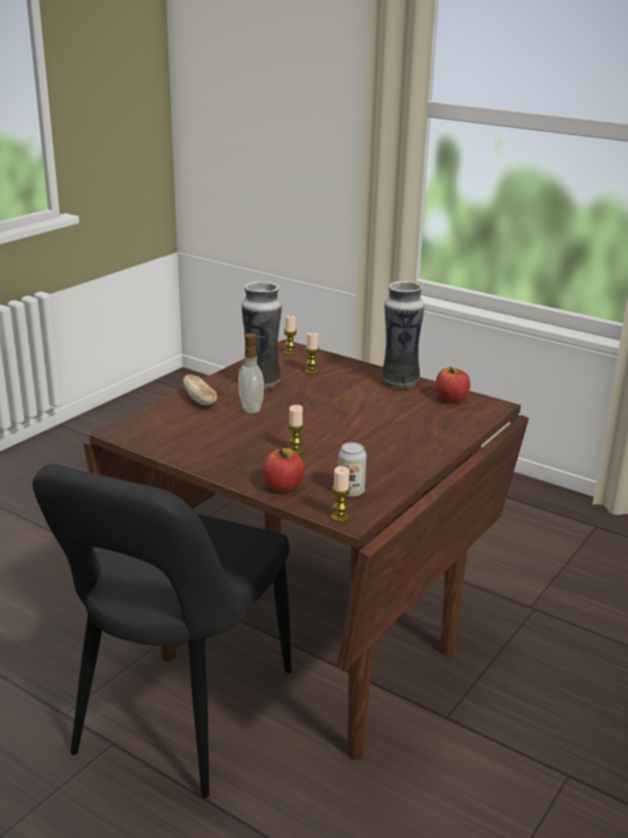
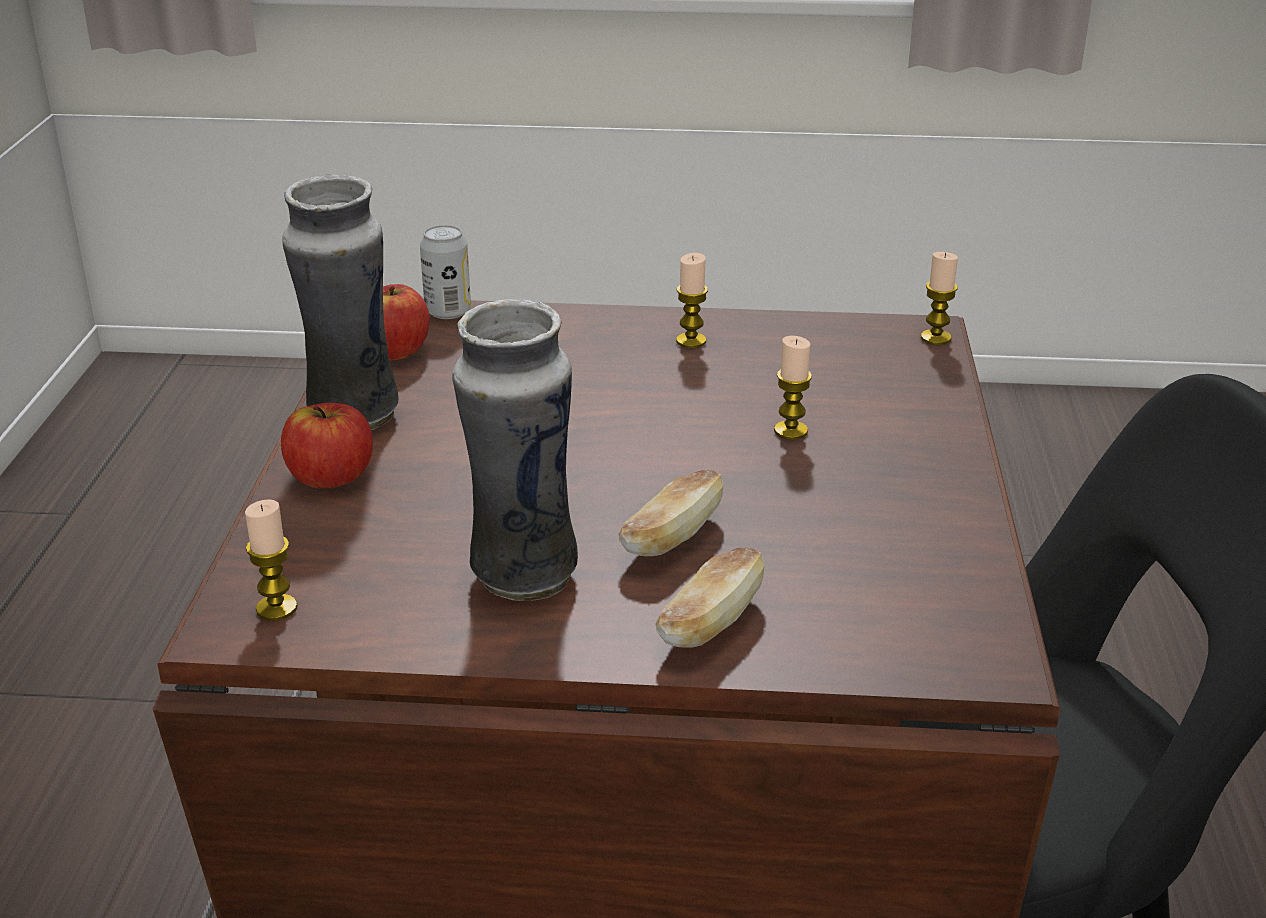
camera: 120 degrees left, 5 degrees up
(252, 408) = (671, 538): soap dispenser -> bread
(283, 486) = (921, 402): apple -> apple (331, 477)
(311, 371) = (383, 535): candle -> candle (691, 341)
(350, 492) = (857, 349): can -> can (448, 311)

